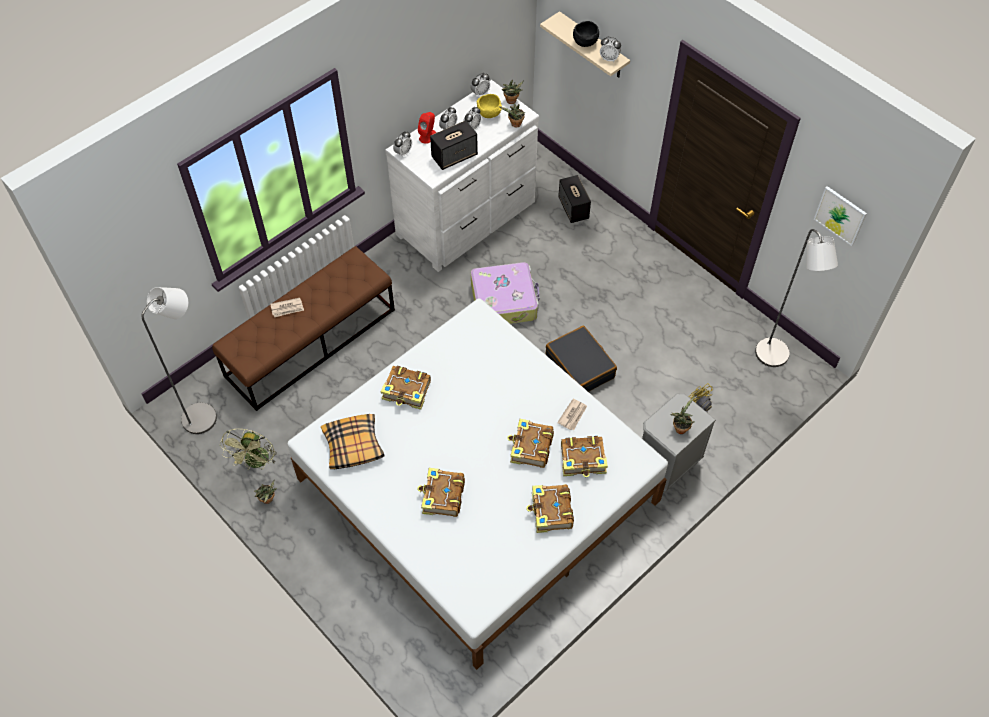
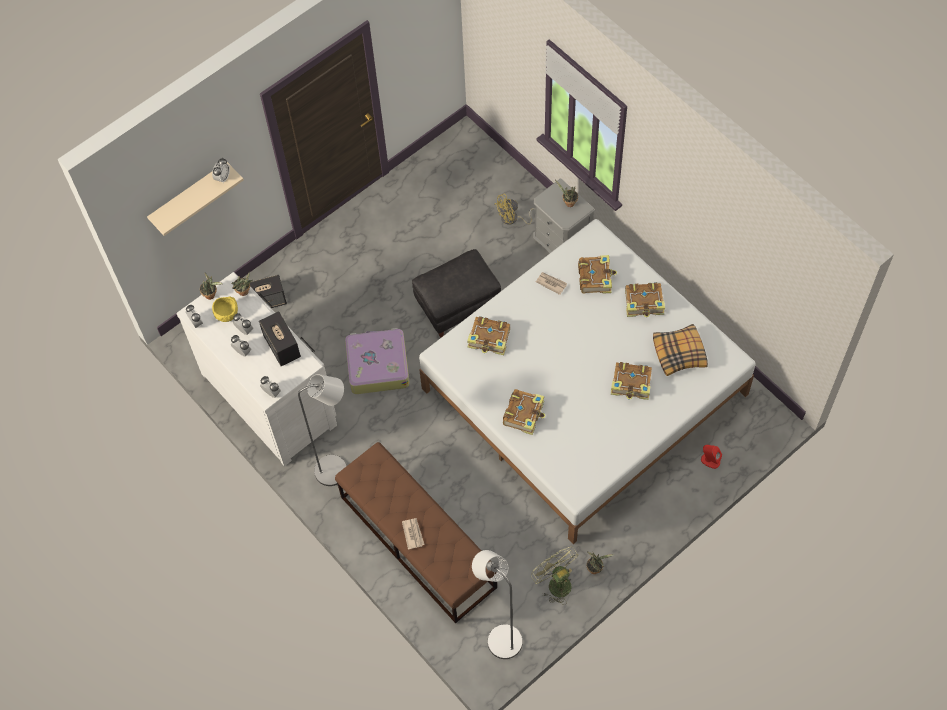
camera: 85 degrees left, 5 degrees up
(256, 463) = (555, 582): green fan -> green fan turned 135 degrees counterclockwise
(353, 446) = (581, 457): pillow -> pillow (679, 353)
(427, 136) = (251, 371): red speaker -> red speaker (710, 460)
(530, 448) = (583, 316): book -> book (489, 339)
(580, 366) = (457, 305): black suitcase -> black ottoman
(585, 42) = (196, 196): black bowl -> none
(774, 358) = (455, 155): grey floor lamp -> grey floor lamp (337, 469)
(840, 215) = (423, 31): picture -> none

